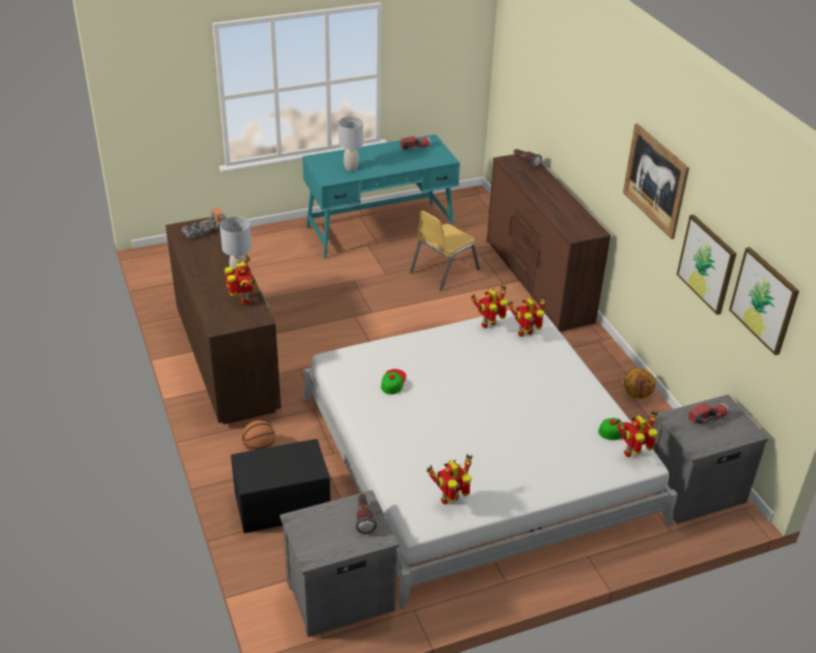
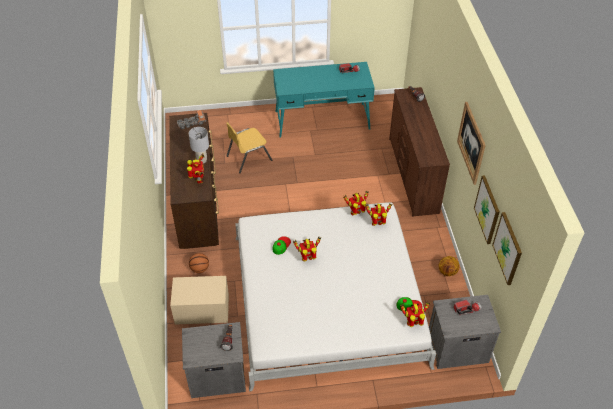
camera: 15 degrees right, 10 degrees up
(282, 504) = (202, 309): black storage box -> beige storage box
(351, 168) = (301, 82): grey table lamp -> none
(443, 270) = (353, 158): yellow chair -> yellow chair (248, 158)
(451, 500) = (287, 335): toy robot -> toy robot (307, 259)

